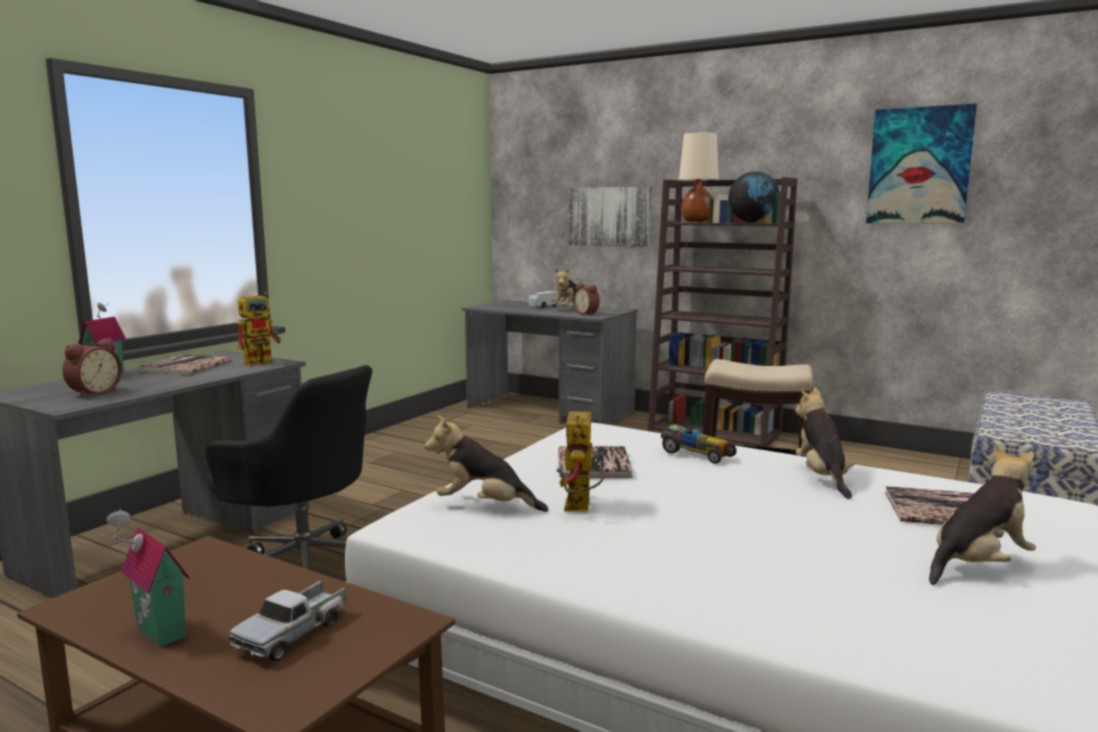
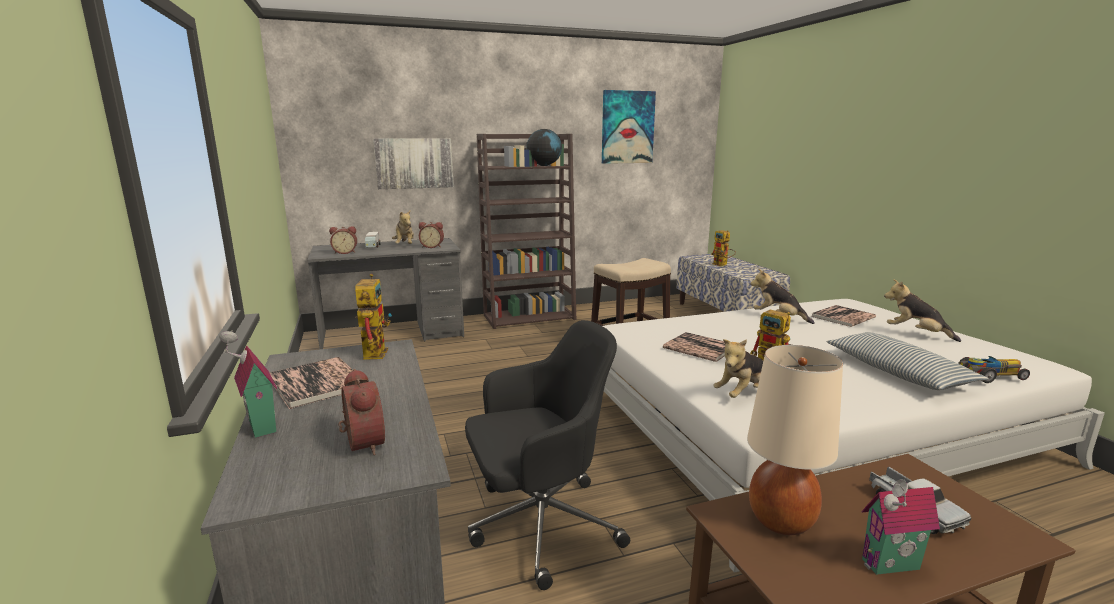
camera: 50 degrees left, 5 degrees up
(504, 307) = (345, 252): none -> alarm clock
(695, 453) = (711, 324): toy car -> toy car (989, 376)
(697, 222) = (505, 166): beige table lamp -> beige table lamp (782, 521)
(739, 574) = (897, 372): none -> pillow
(978, 565) = (916, 333): plush toy -> plush toy turned 60 degrees counterclockwise
(1020, 413) = (722, 265): none -> toy robot

